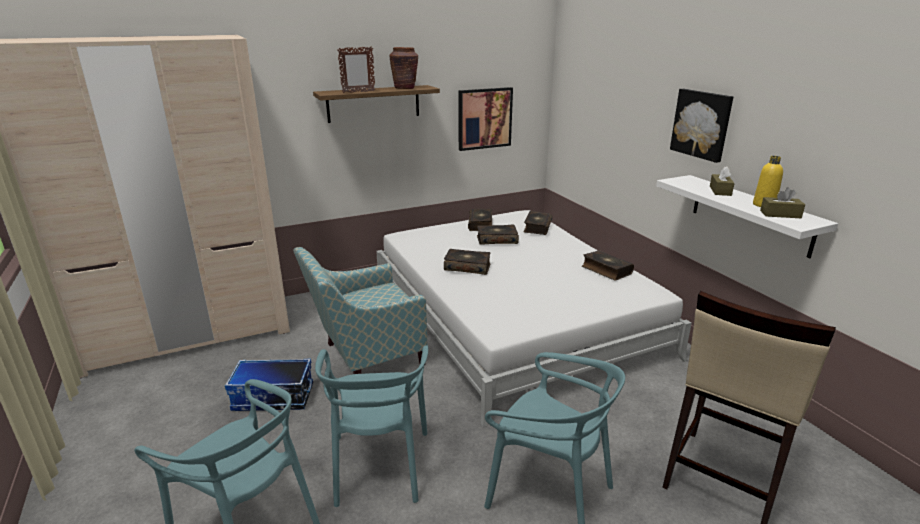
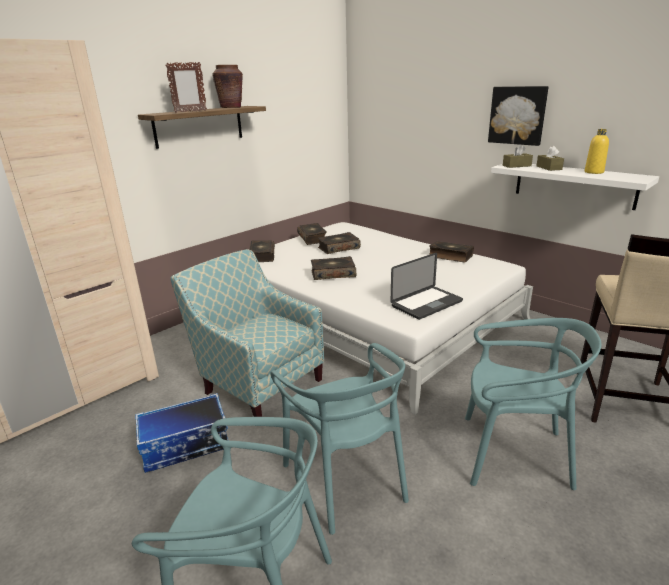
camera: 20 degrees left, 0 degrees up
(365, 357) = (257, 381): armchair -> armchair turned 90 degrees clockwise
(484, 118) = (297, 138): picture -> none
(531, 318) = (426, 304): none -> laptop
(537, 227) = (364, 233): book -> book (262, 256)
(780, 214) = (615, 176): brown tissue box -> brown tissue box (516, 166)

